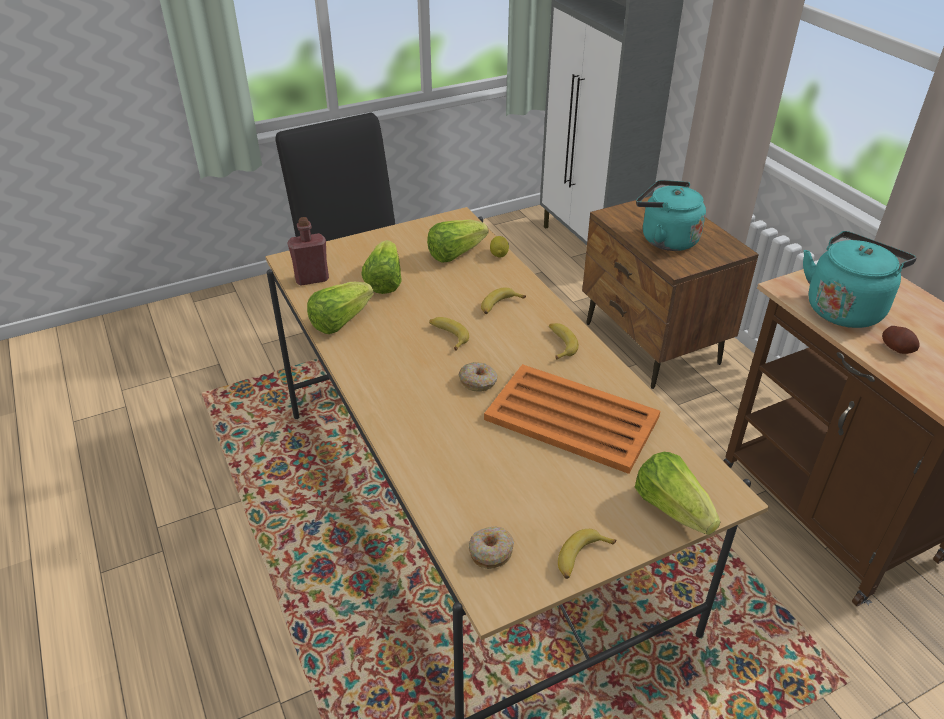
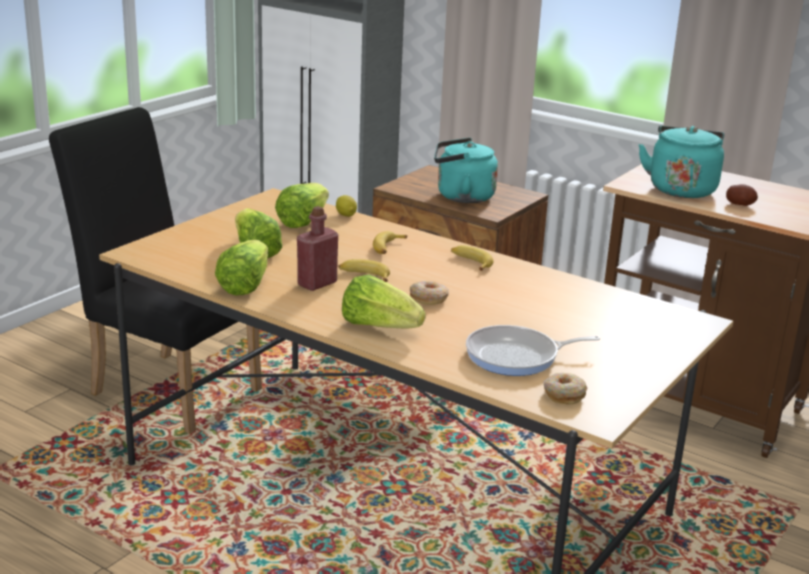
camera: 30 degrees left, 15 degrees down
(312, 279) = (175, 262): red bottle -> red bottle (317, 283)
(492, 484) = (517, 357): none -> frying pan
(570, 417) = (532, 304): orange tray -> none
(581, 558) = (636, 380): banana -> none
(672, 508) = (669, 337): lettuce -> lettuce (379, 326)

